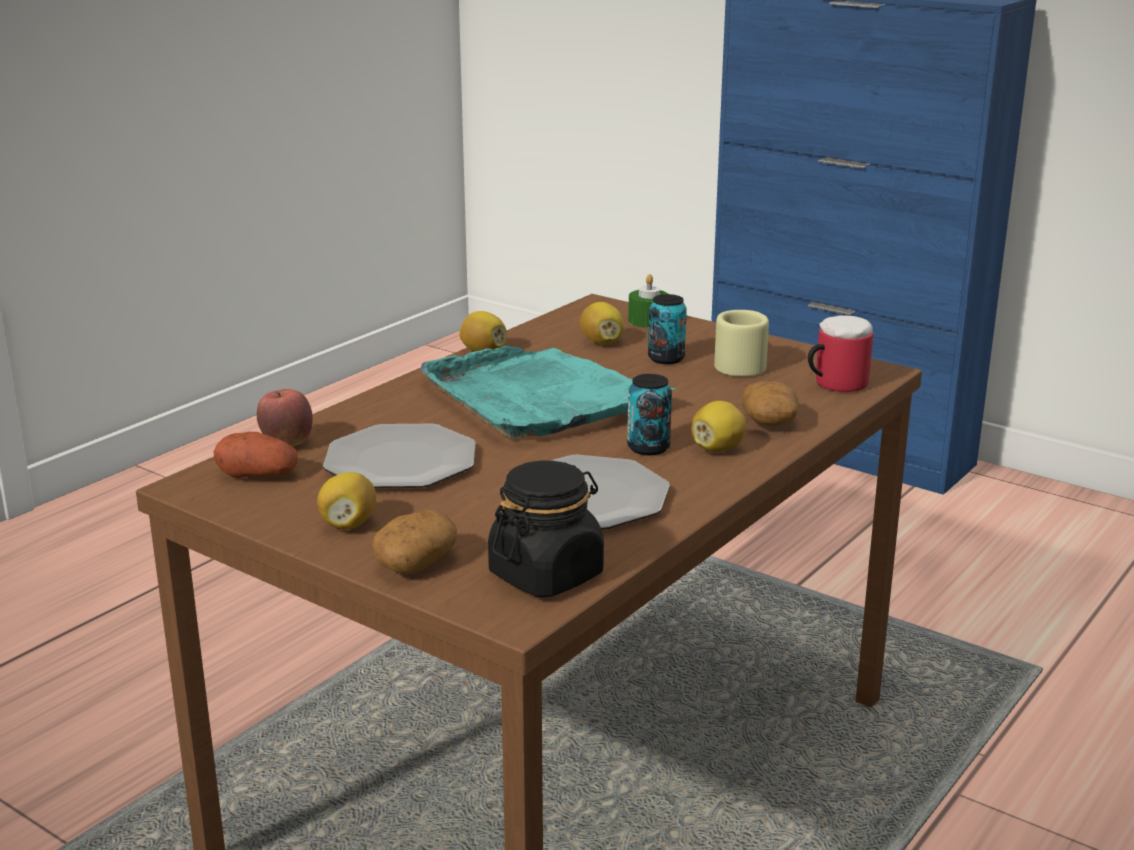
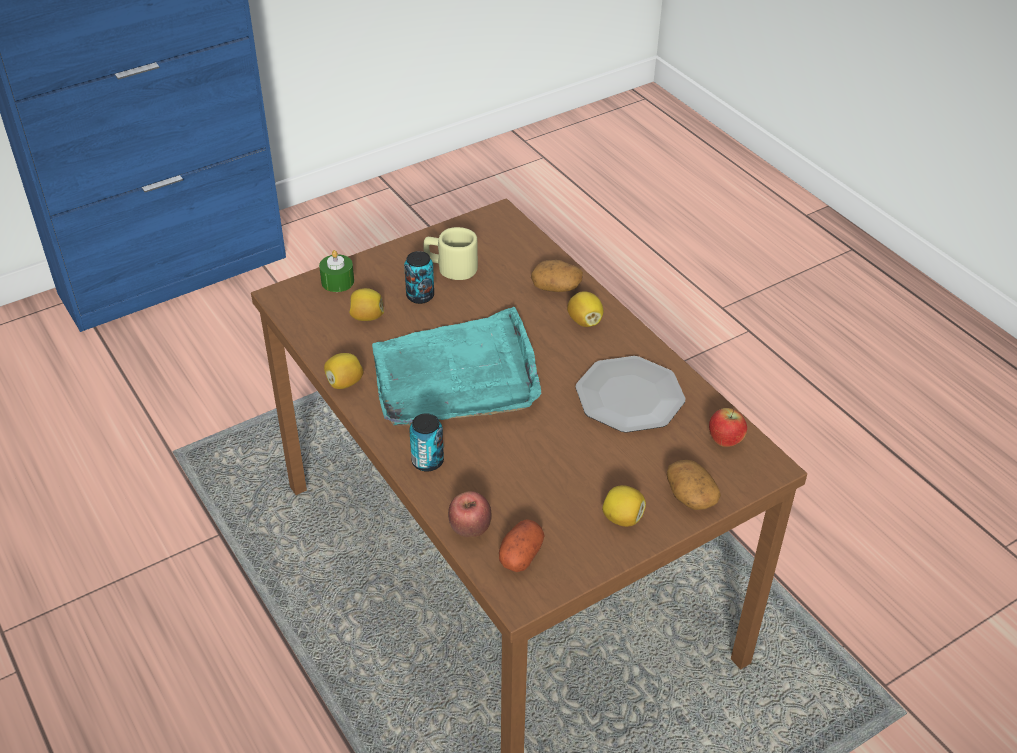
camera: 70 degrees left, 20 degrees up
(400, 461) = (533, 472): plate -> none
(546, 574) = (724, 441): black jar -> apple
(648, 448) = (569, 350): can -> can (427, 461)
(833, 384) = (510, 240): mug -> none

